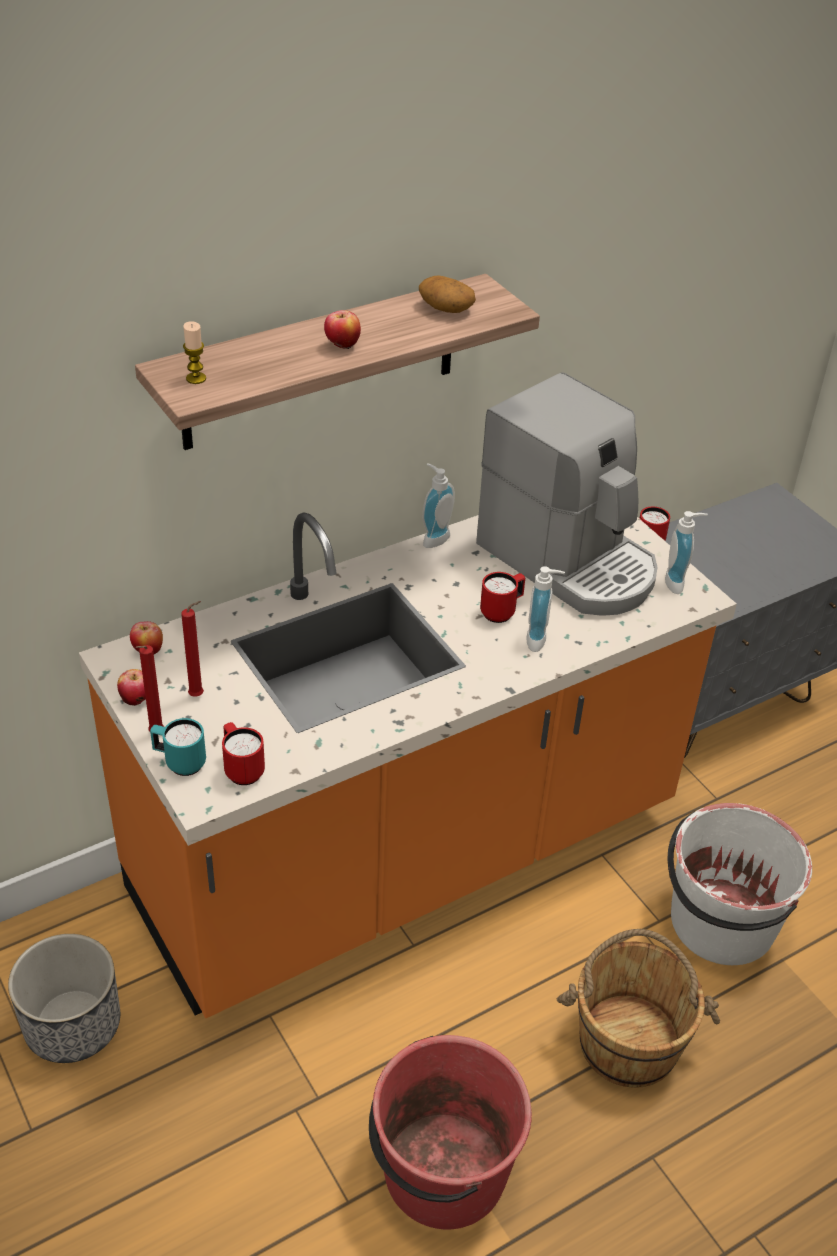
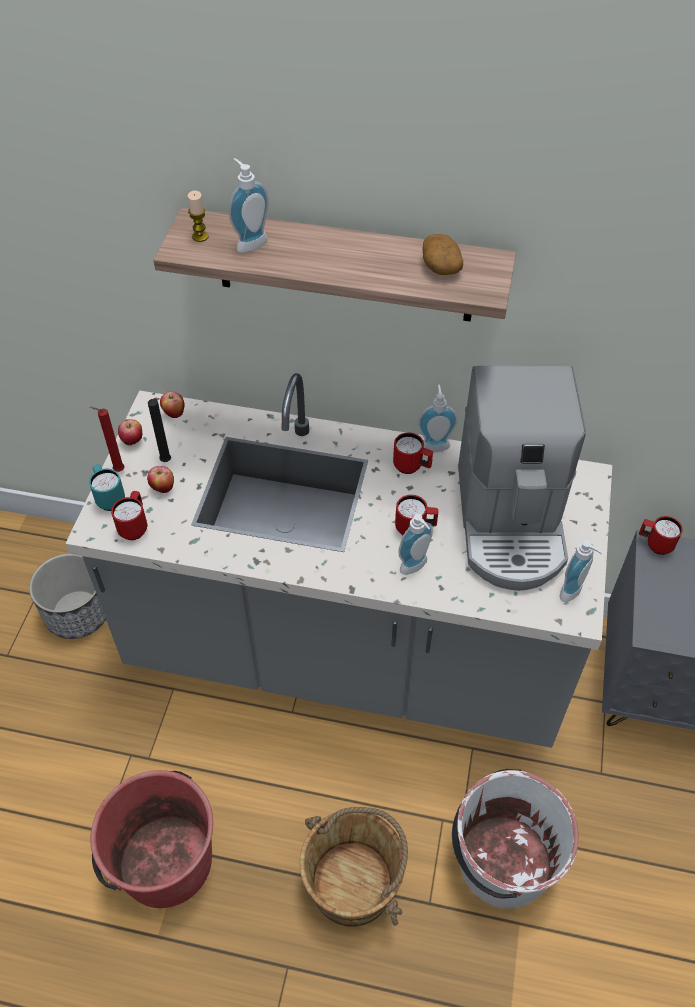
camera: 45 degrees right, 10 degrees up
(199, 695) = (167, 461): red candle -> black candle
(252, 362) = (249, 242): none -> soap dispenser
(342, 346) = (324, 260): apple -> apple (163, 488)
(407, 856) = (347, 652): orange counter -> grey counter
(438, 567) = (412, 467): none -> red mug

